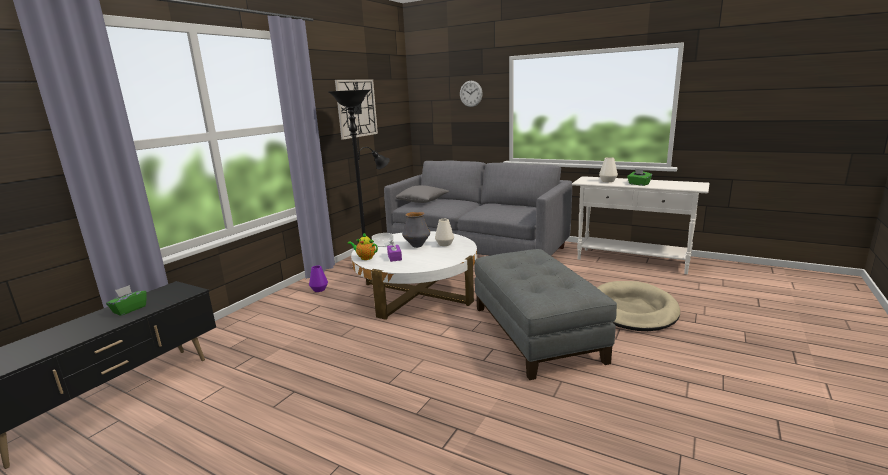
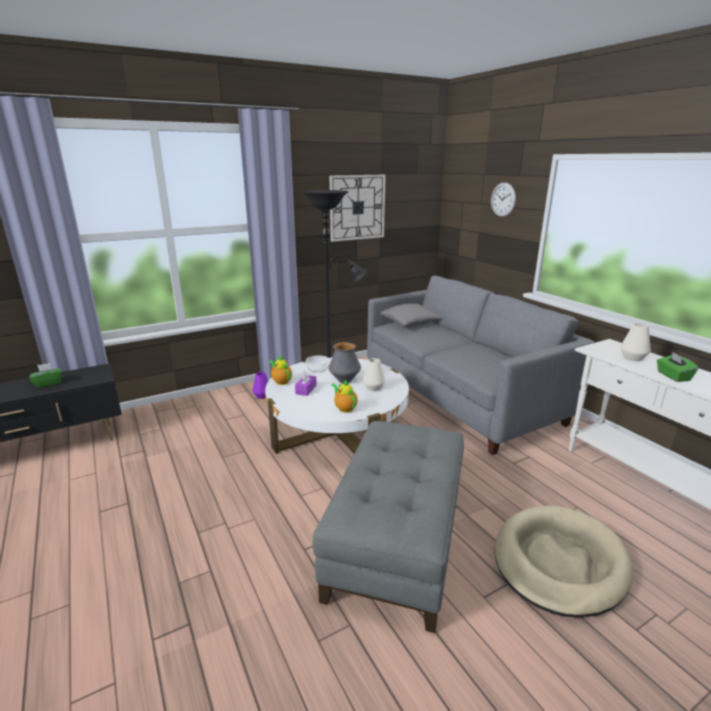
camera: 30 degrees right, 5 degrees up
(442, 259) = (344, 408): none -> teapot

